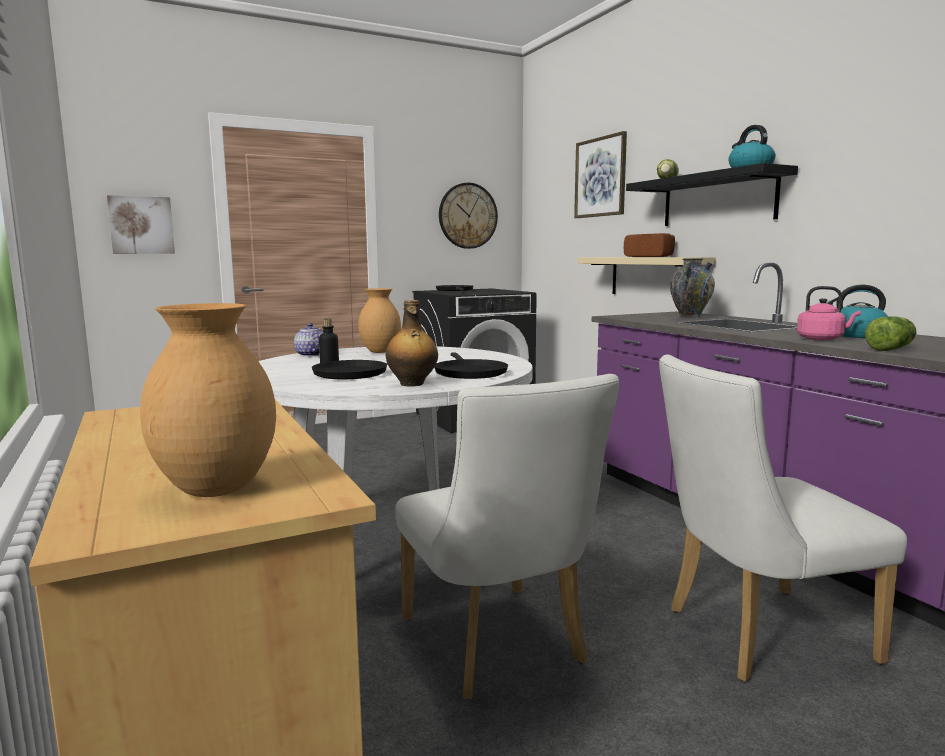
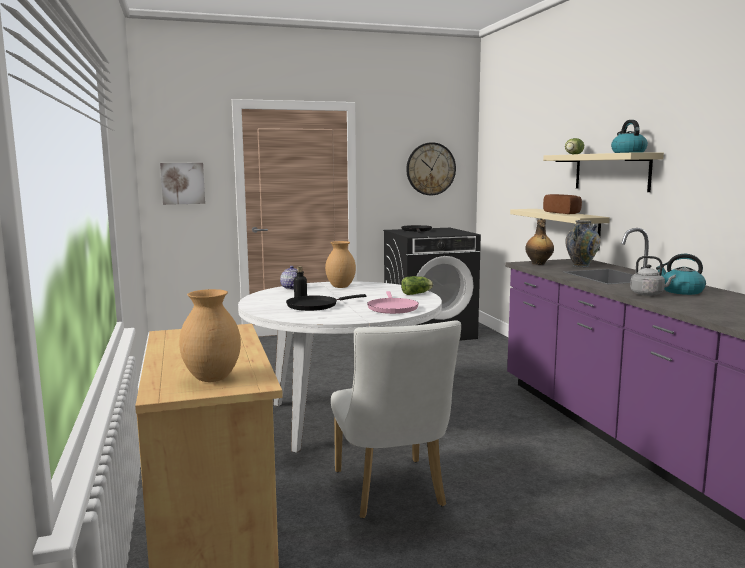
camera: 10 degrees right, 0 degrees up
(412, 384) = (348, 316): bottle -> bottle (538, 264)
(469, 373) = (392, 308): black frying pan -> pink frying pan
(600, 177) = (533, 143): picture -> none
(717, 200) = (611, 172): black shelf -> beige shelf
(754, 635) = (569, 501): white chair -> none
(822, 339) = (648, 294): pink kettle -> grey kettle
(892, 349) = (684, 306): lettuce -> lettuce (417, 293)

